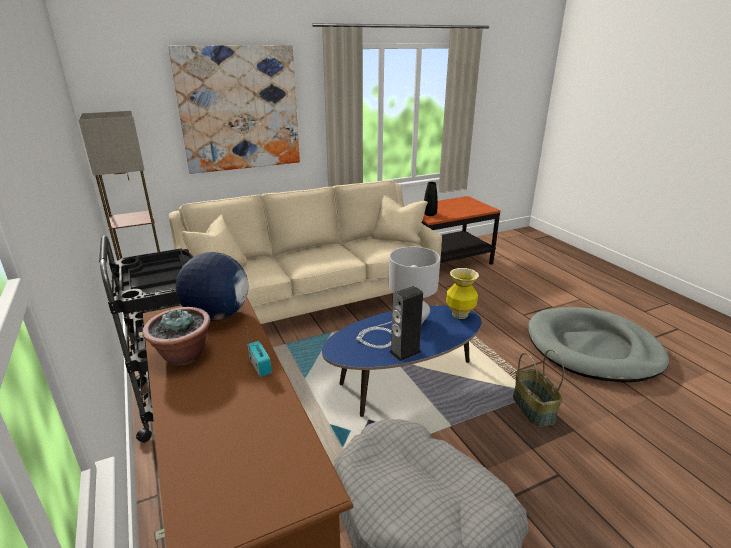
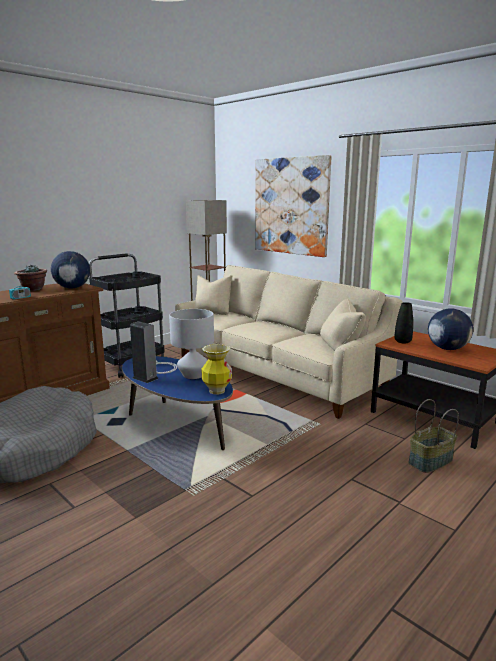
camera: 70 degrees right, 10 degrees down
(453, 207) = (447, 349): none -> globe
(534, 409) = (162, 491): basket -> basket (431, 462)
(592, 348) = (309, 537): grey dog bed -> none

